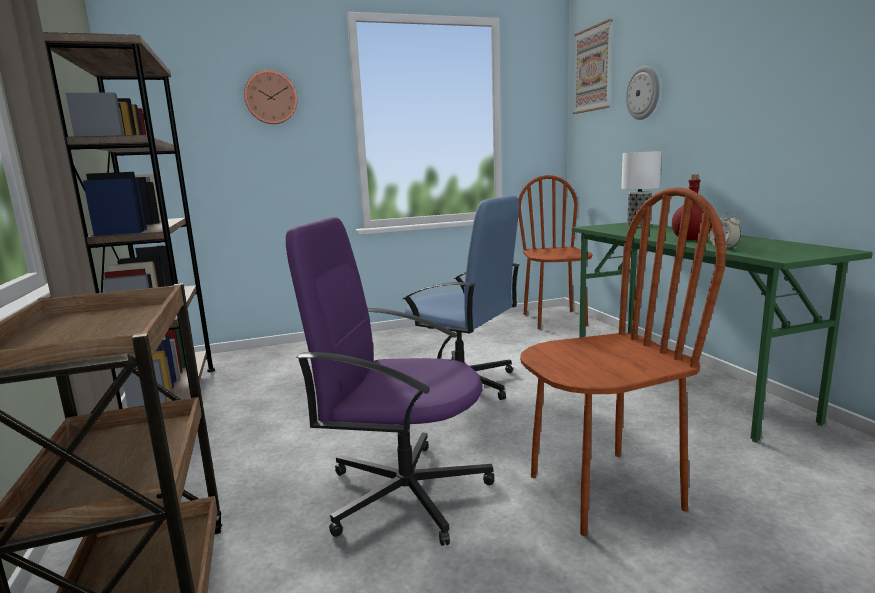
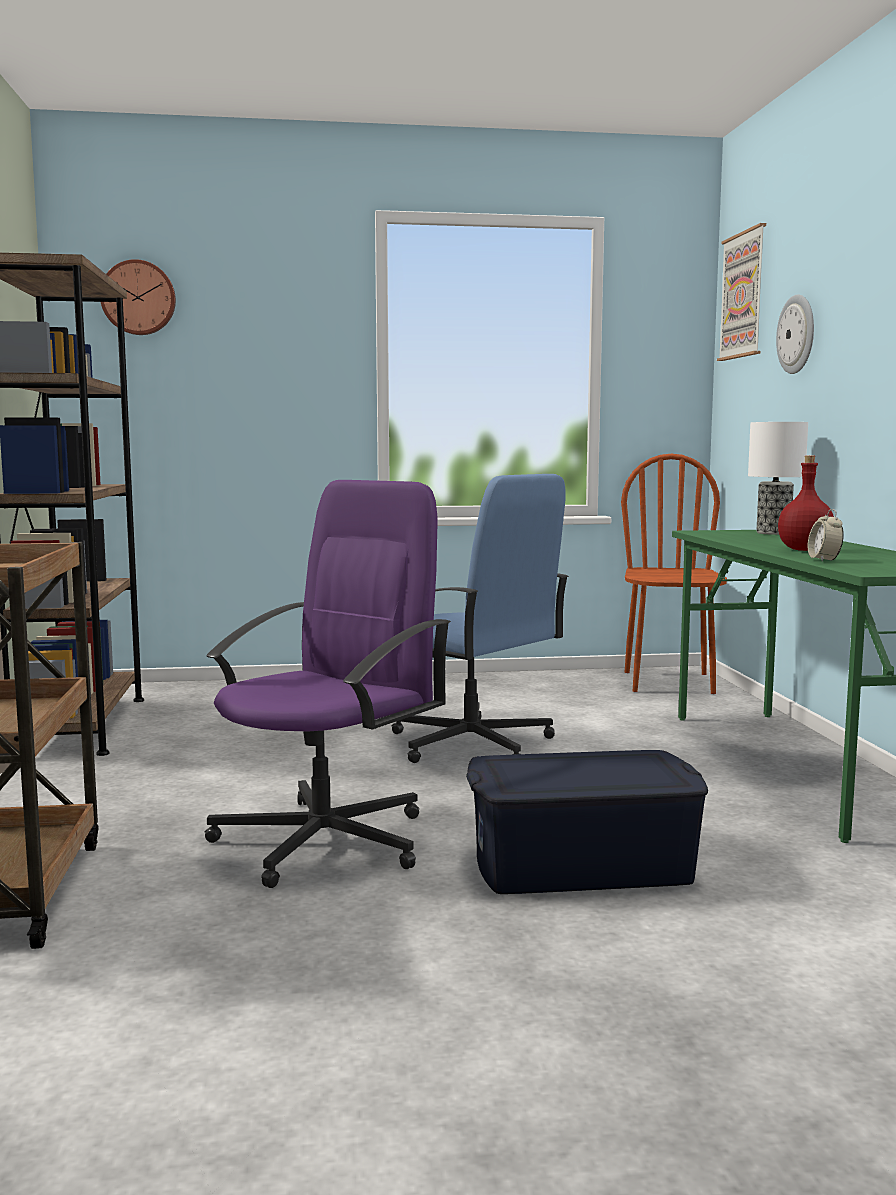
camera: 10 degrees right, 5 degrees down
(271, 97) = (260, 326): wall clock -> wall clock (138, 298)
(404, 492) = (326, 840): purple office chair -> purple office chair turned 105 degrees clockwise
(603, 491) = (583, 866): brown chair -> blue storage box

